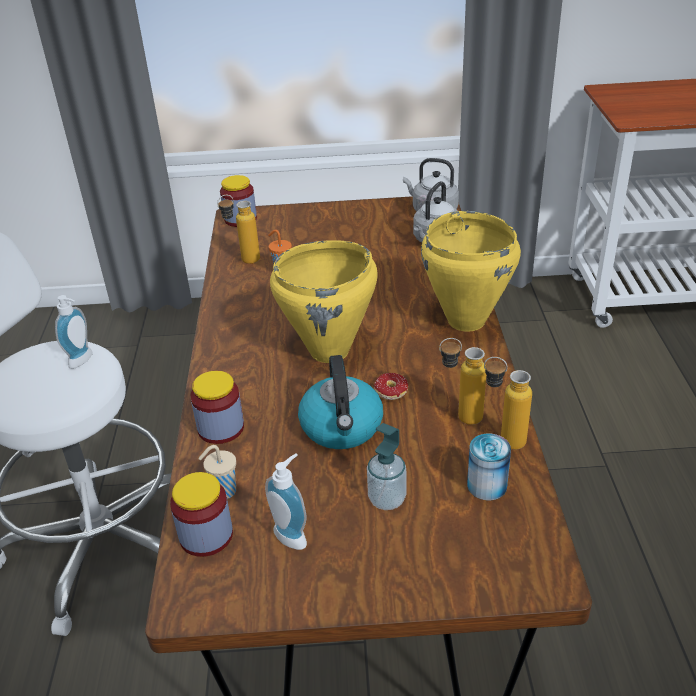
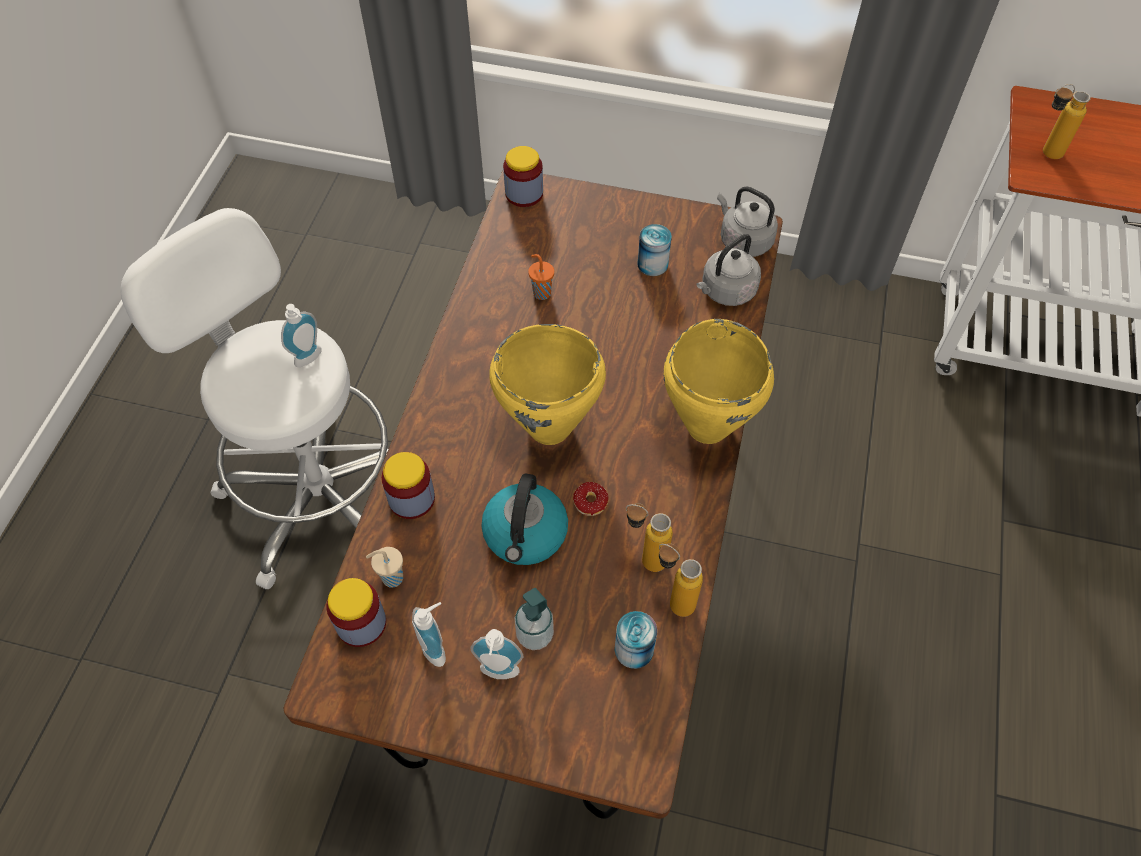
camera: 15 degrees right, 20 degrees up
(243, 261) = (505, 265): bottle -> bottle (1044, 154)
(366, 539) = (499, 674): none -> soap dispenser
(367, 237) = (652, 264): none -> can

